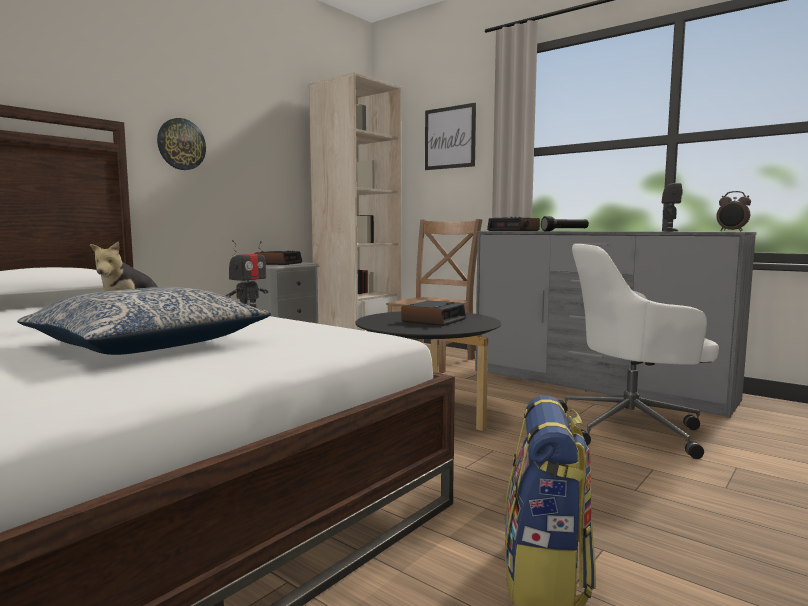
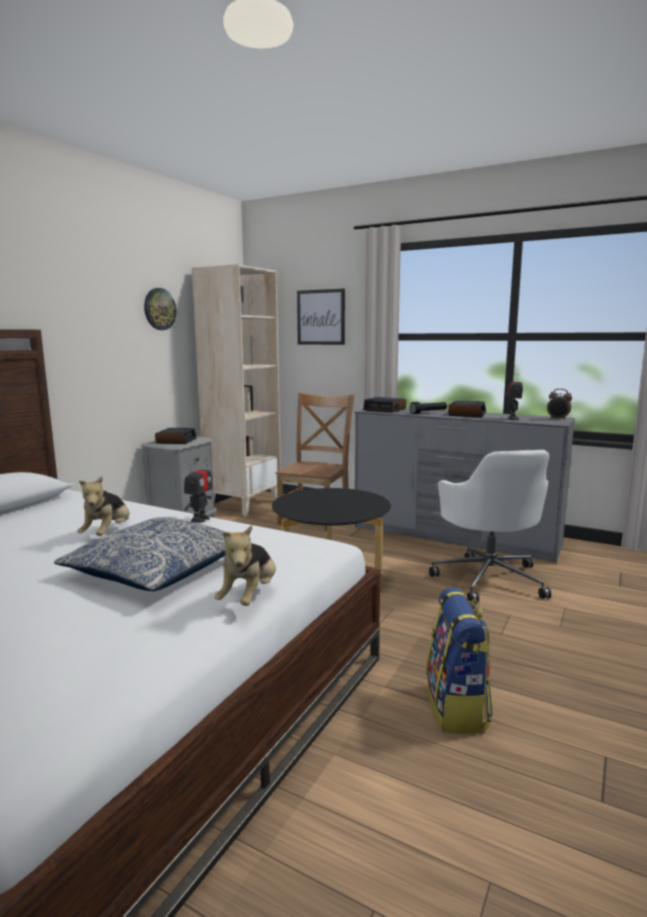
camera: 10 degrees left, 5 degrees up
(181, 144) = (87, 340): wall clock -> wall clock (159, 309)
(230, 368) = (249, 597): none -> plush toy
(433, 320) = (335, 503): alarm clock -> alarm clock (466, 414)
(632, 429) = (489, 579): white office chair -> white office chair turned 90 degrees counterclockwise

